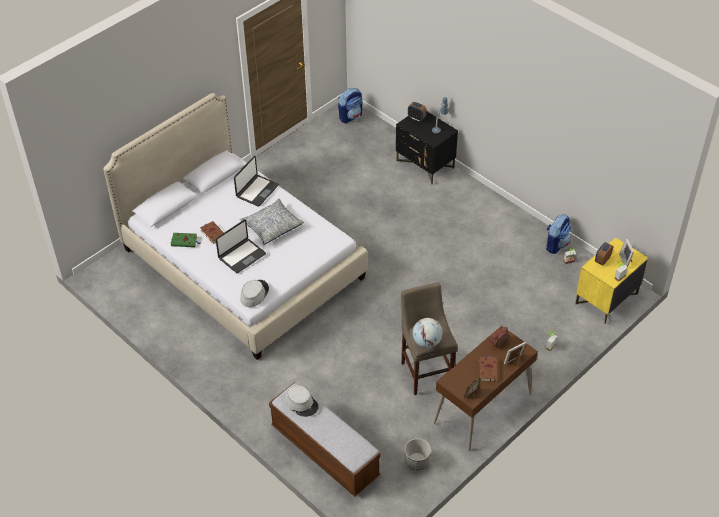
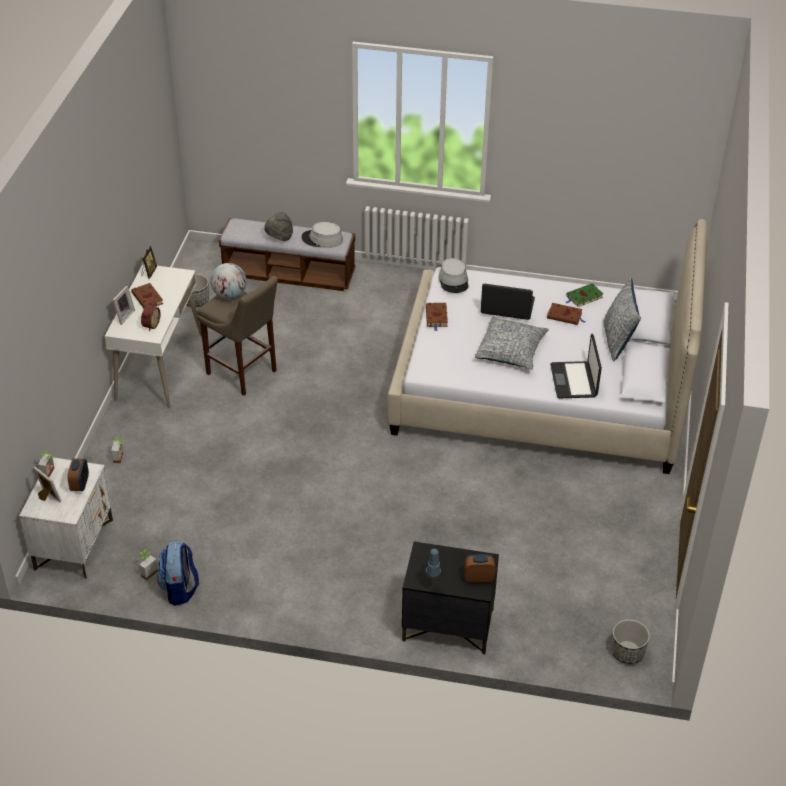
camera: 145 degrees right, 5 degrees down
(201, 203) = (618, 340): none -> pillow
(241, 256) = (507, 307): laptop -> laptop turned 90 degrees clockwise
(293, 272) = (436, 317): none -> brown book
(333, 423) = (279, 238): none -> grey hat
(350, 116) = (627, 653): backpack -> planter
(482, 409) = (159, 367): brown desk -> white desk
(606, 299) = (74, 544): yellow nightstand -> white nightstand

